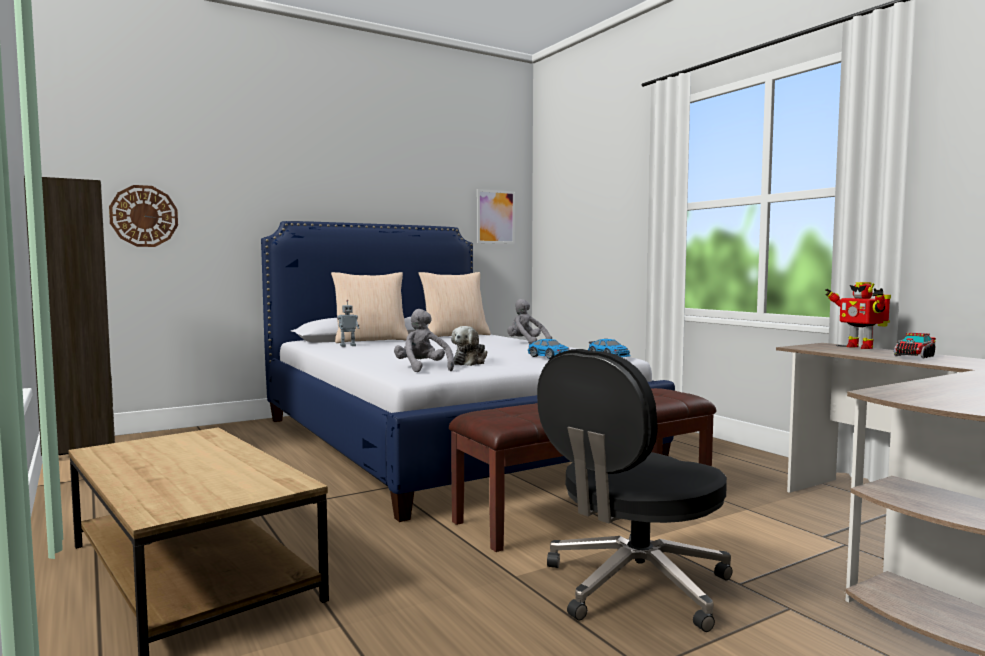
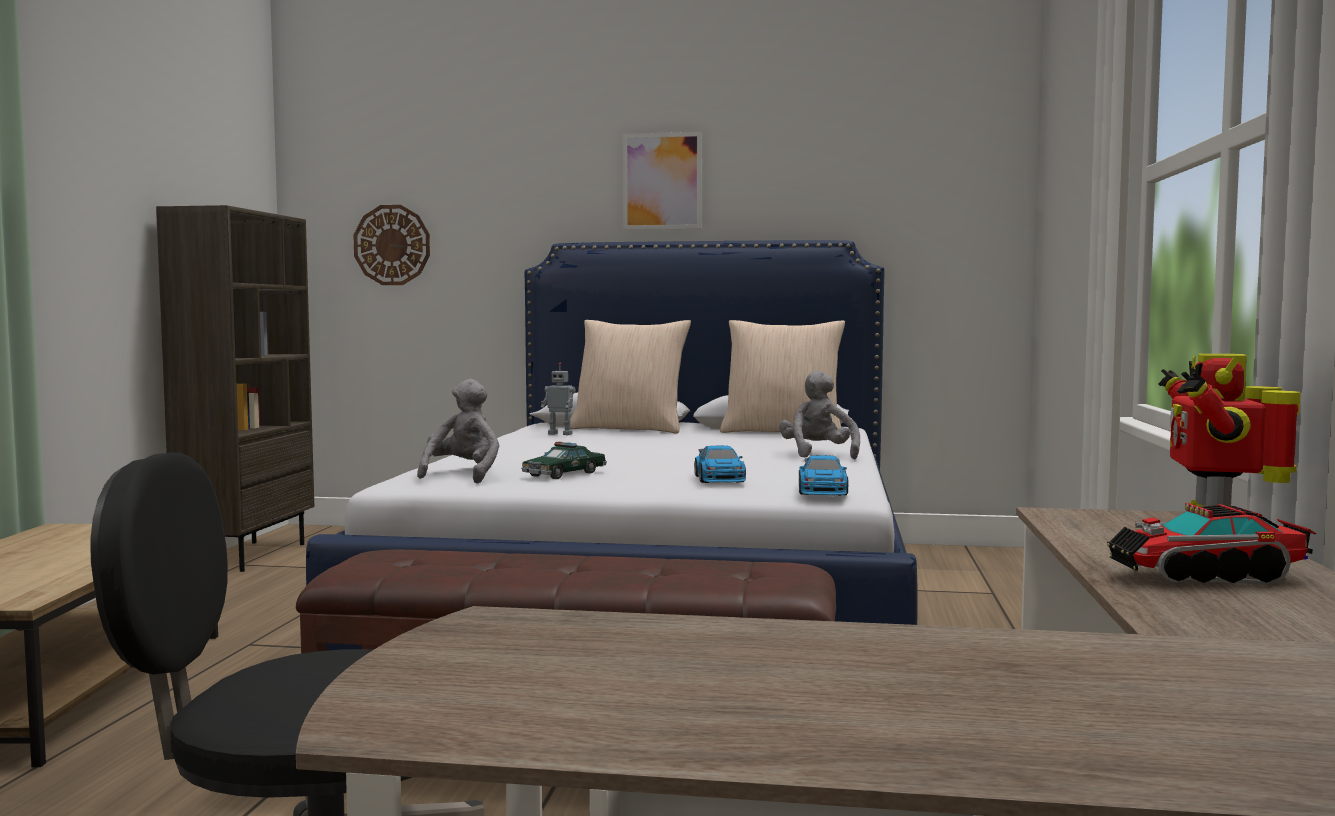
camera: 40 degrees right, 0 degrees up
(470, 362) = (564, 474): plush toy -> toy car
(495, 217) = (949, 217): picture -> picture (662, 181)

